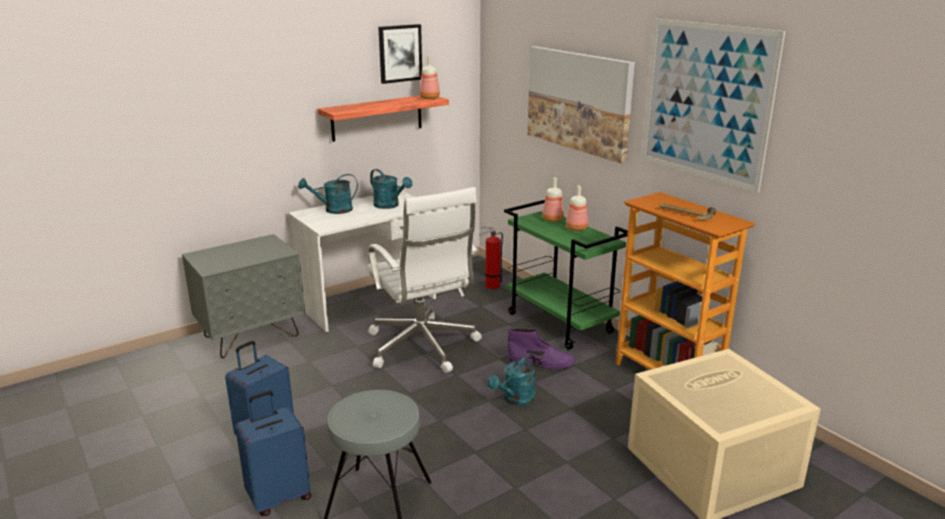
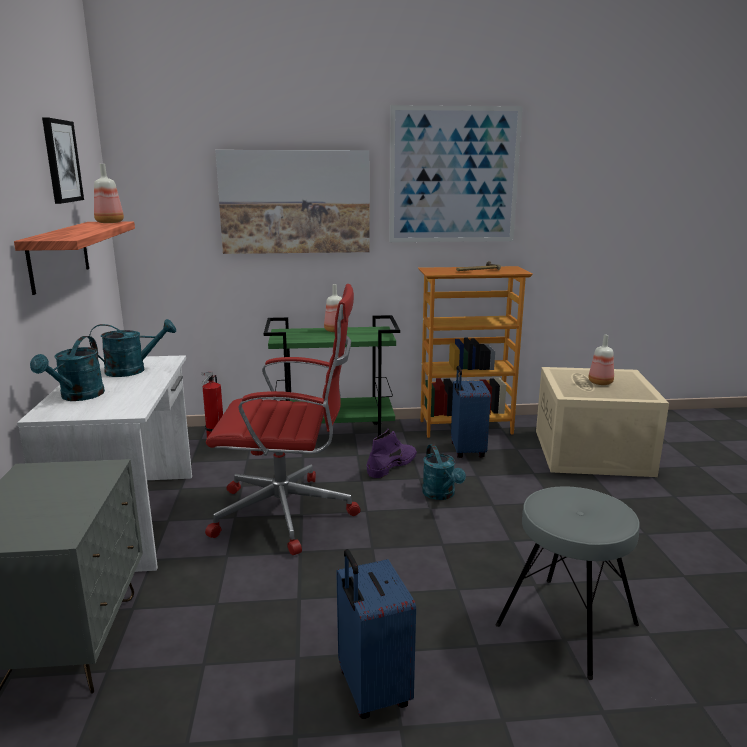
camera: 60 degrees left, 5 degrees down
(279, 497) = (521, 707): blue suitcase -> blue suitcase (466, 451)
(423, 347) = (288, 514): white office chair -> red office chair
(552, 220) = (300, 332): bottle -> bottle (601, 383)

